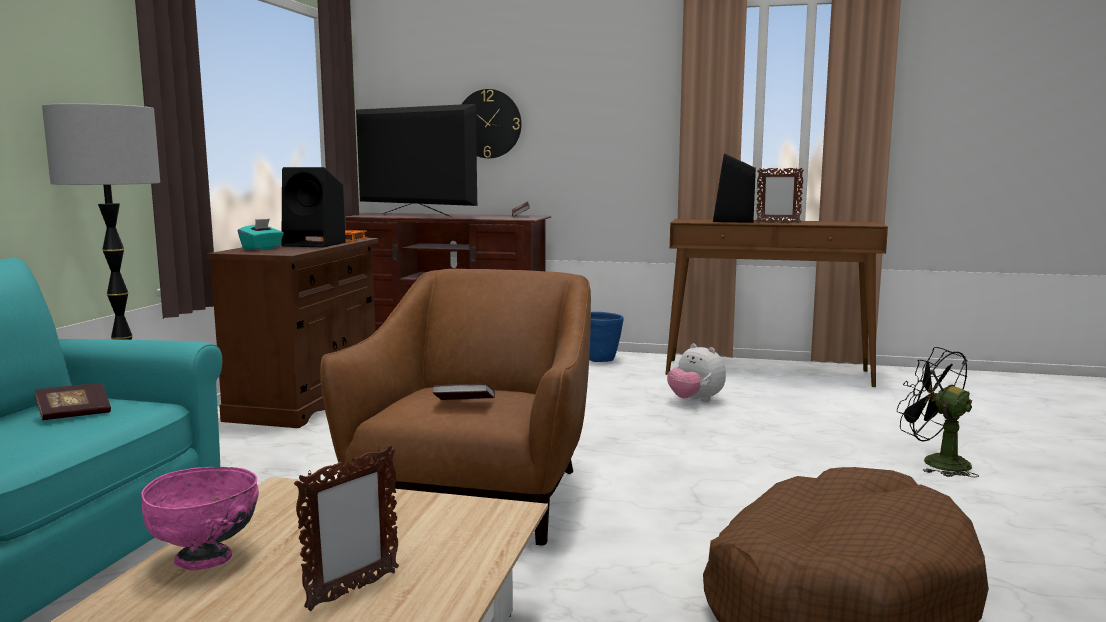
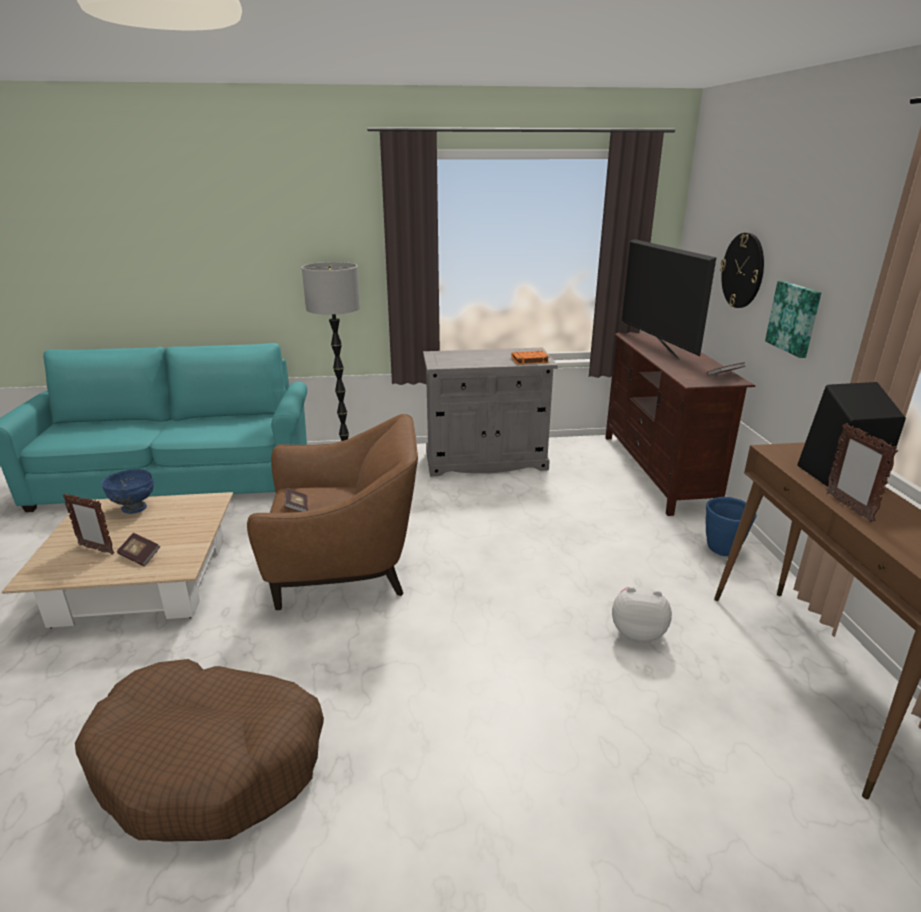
camera: 70 degrees right, 15 degrees up
(74, 414) = (244, 425): book -> book (140, 556)
(205, 560) = (134, 508): pink bowl -> blue bowl
(262, 248) = (455, 355): turquoise tissue box -> none
(308, 399) = (486, 461): brown cabinet -> grey cabinet
(316, 244) = (492, 360): black speaker -> none
(415, 216) = (655, 347): television -> television turned 150 degrees clockwise
(578, 147) = (794, 318): none -> picture
(695, 400) = (637, 632): plush toy -> plush toy turned 75 degrees clockwise
(935, 462) = (556, 856): black fan -> none

